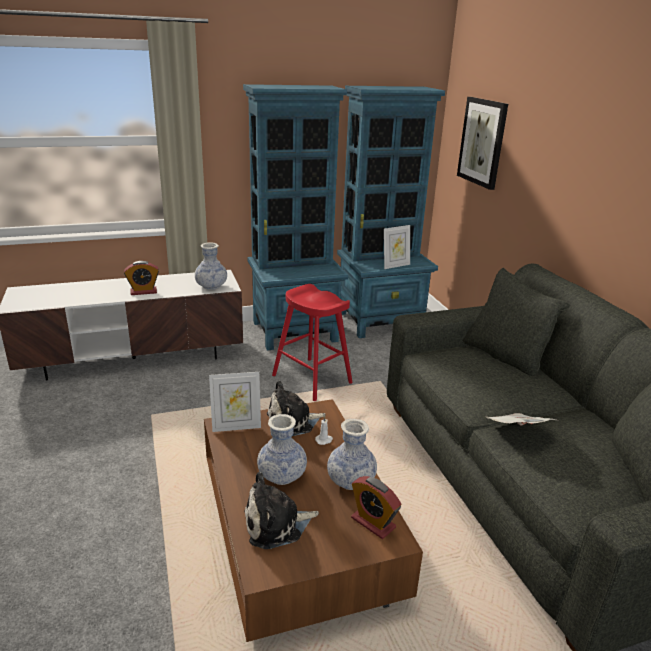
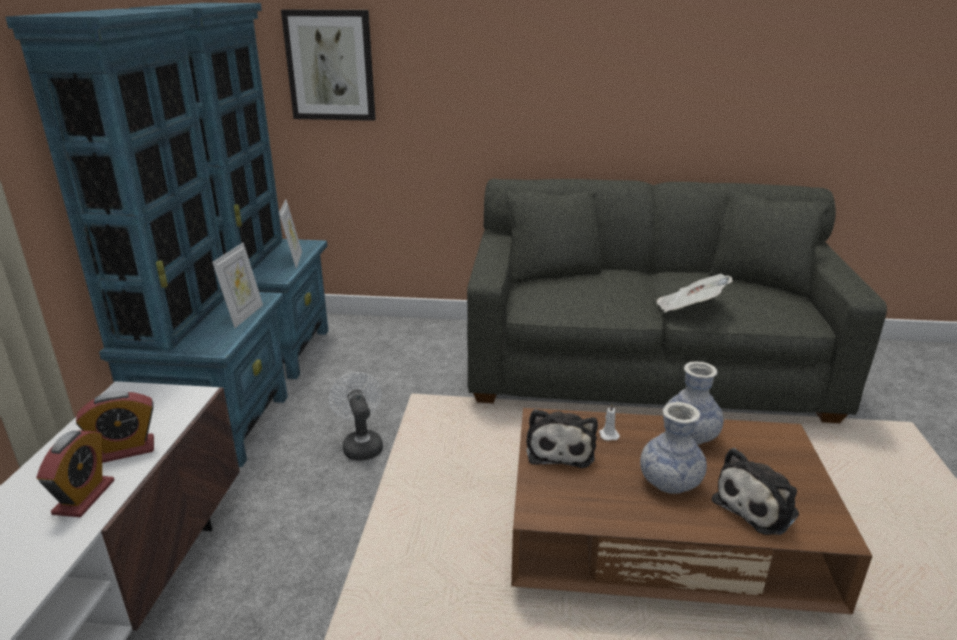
camera: 65 degrees left, 0 degrees up
(211, 286) = (165, 412): vase -> none
(236, 426) = (549, 499): picture frame -> picture frame (244, 315)
(276, 524) = (758, 506): plush toy -> plush toy turned 45 degrees clockwise
(312, 379) = (361, 445): red stool -> white fan
(373, 523) = (759, 440): alarm clock -> alarm clock (126, 450)

